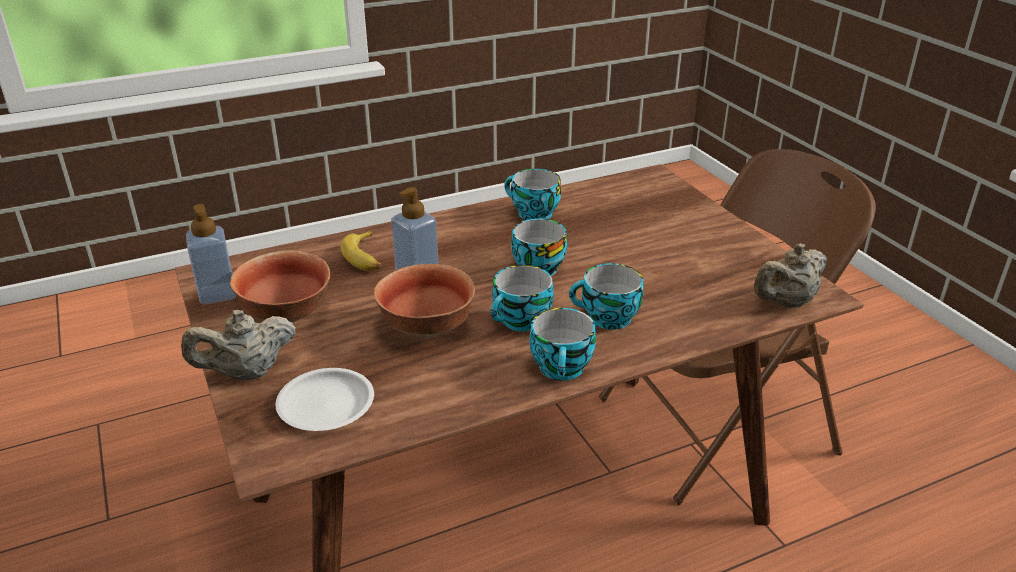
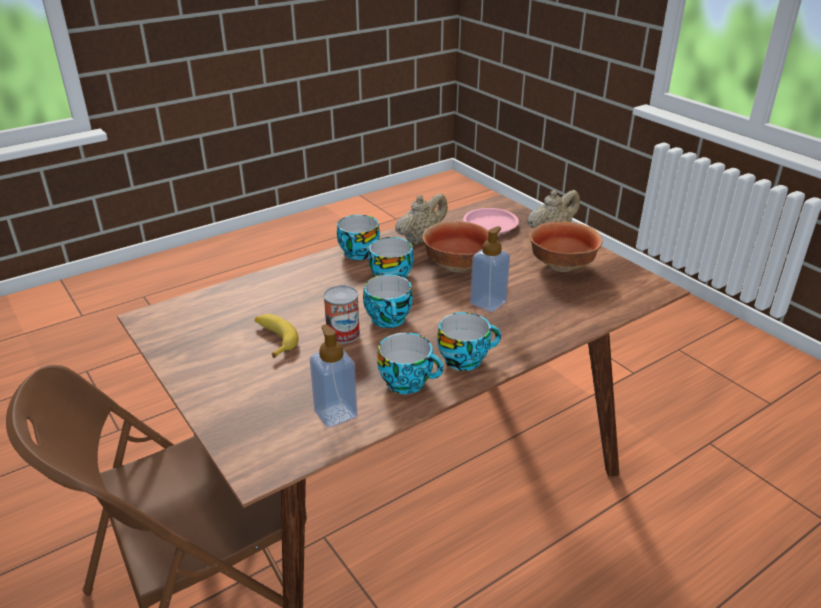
camera: 170 degrees right, 0 degrees up
(217, 294) = (627, 274): soap dispenser -> soap dispenser (335, 413)
(327, 405) = (490, 225): white plate -> pink plate
(365, 258) = (542, 314): banana -> banana (274, 339)
(590, 258) = (343, 333): none -> can
(607, 319) = (328, 284): cup -> cup (465, 359)
(786, 302) = (182, 309): beige teapot -> beige teapot (421, 239)

